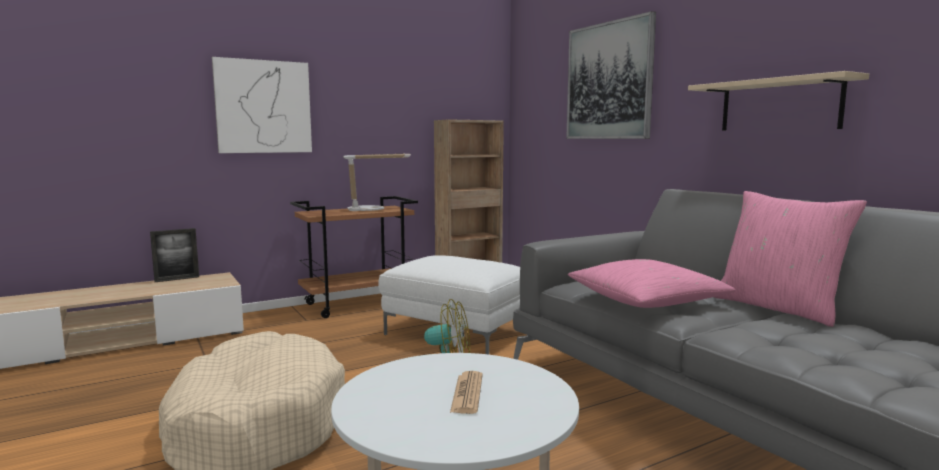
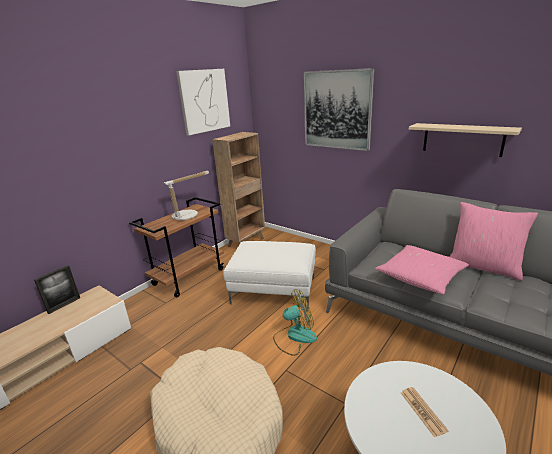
camera: 20 degrees left, 15 degrees up
(263, 107) = (95, 157): picture -> picture (204, 101)

